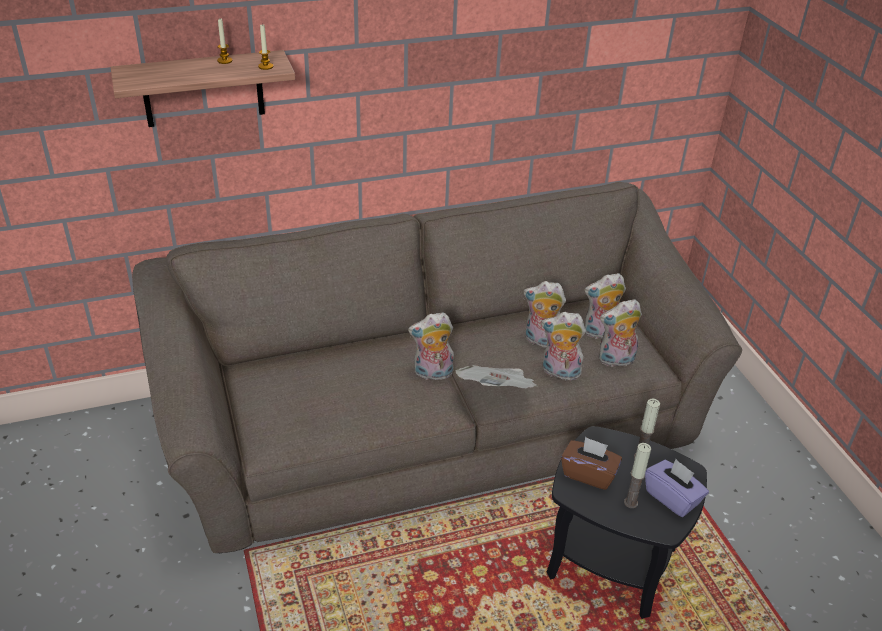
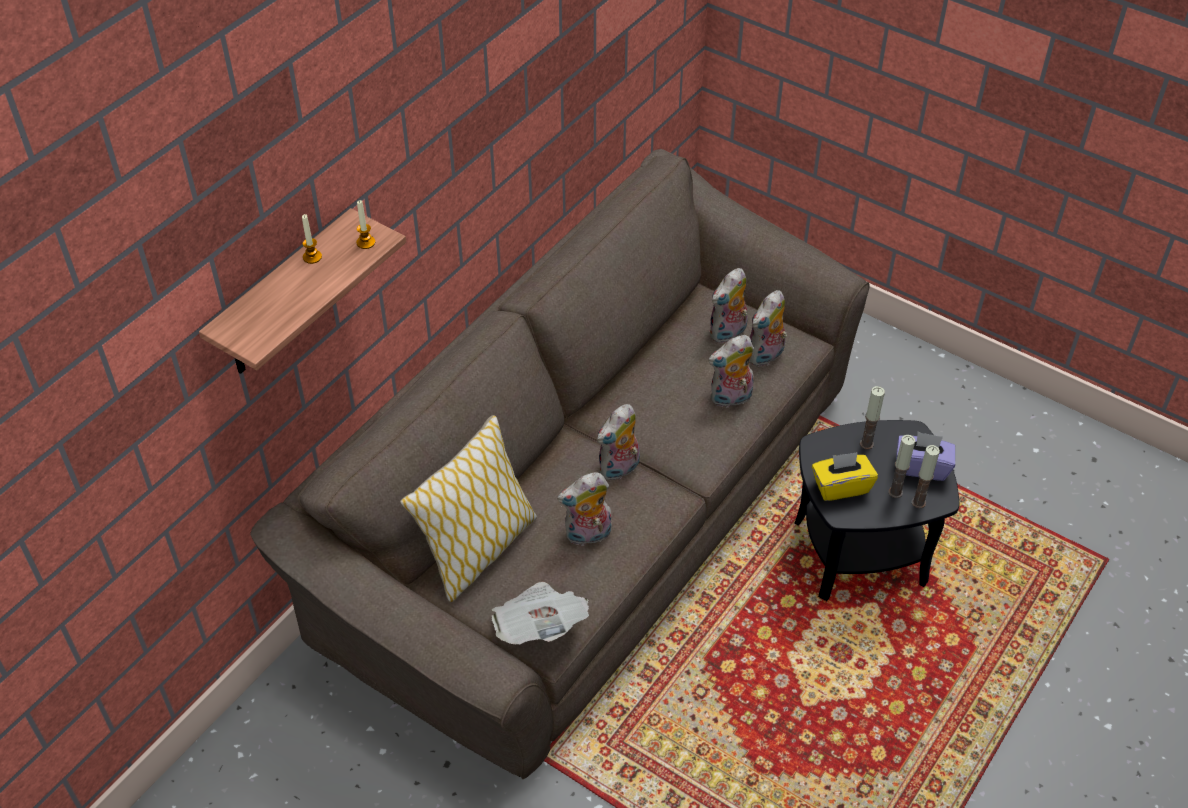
camera: 35 degrees left, 10 degrees up
(286, 368) = (478, 550): none -> pillow
(497, 392) = (697, 454): newspaper -> newspaper (540, 627)
(541, 341) = (685, 374): plush toy -> plush toy (588, 535)
(588, 474) = (841, 486): brown tissue box -> yellow tissue box
(643, 520) = (918, 502): none -> candle

